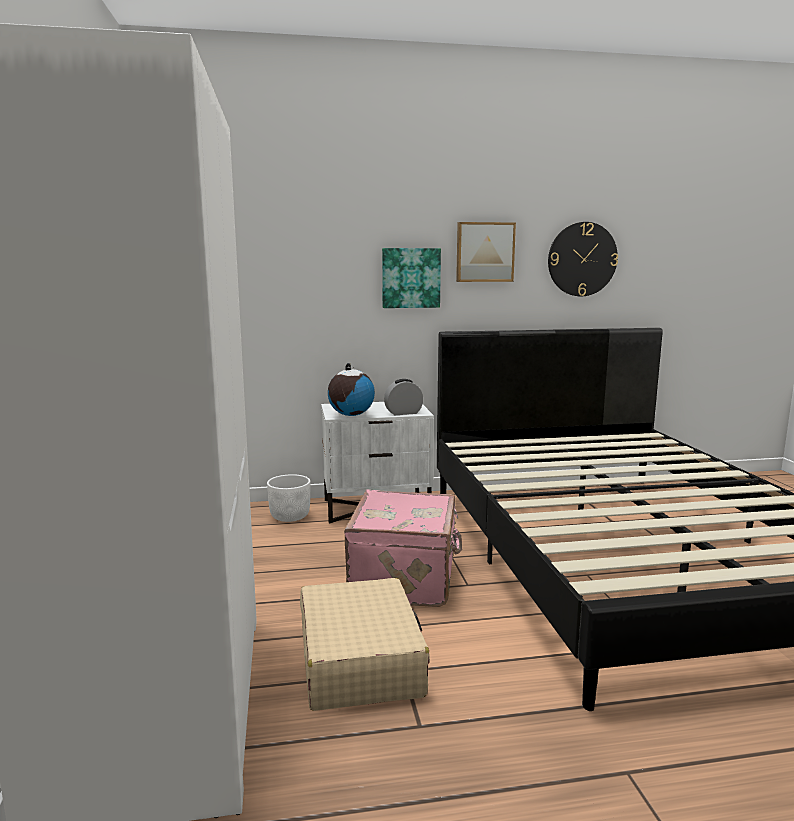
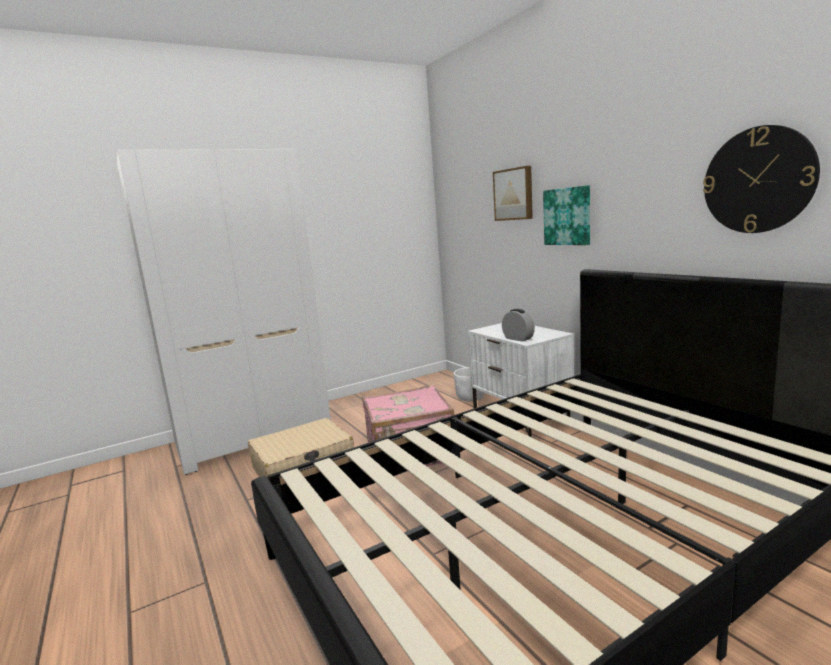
camera: 70 degrees right, 0 degrees up
(351, 415) = (488, 331): globe -> none
(484, 252) = (632, 184): picture -> picture (514, 194)

